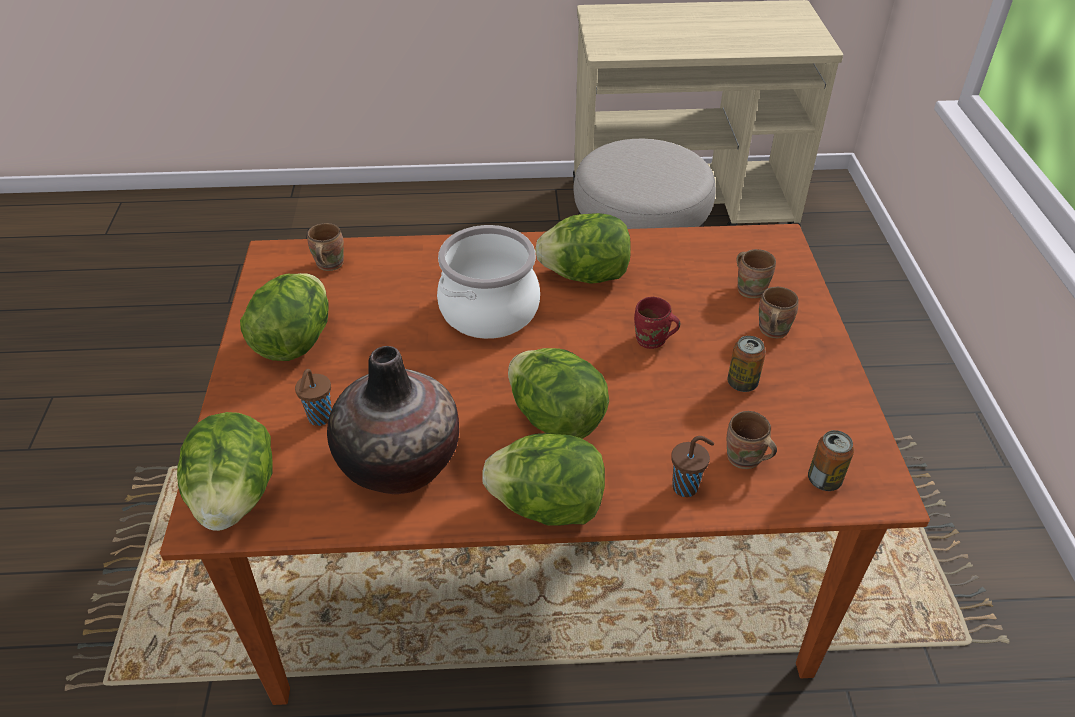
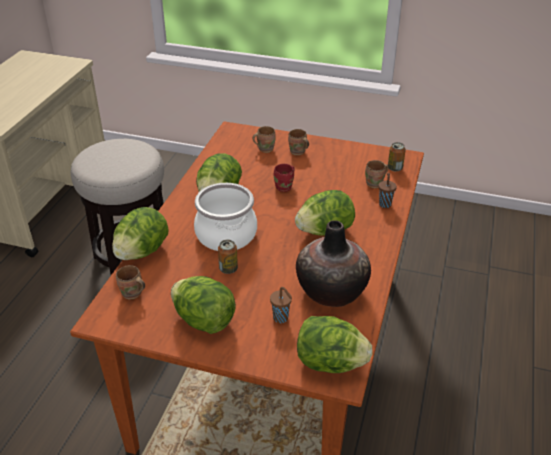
camera: 70 degrees left, 5 degrees down
(548, 507) = (381, 247): lettuce -> lettuce (142, 252)
(742, 383) = (328, 170): can -> can (228, 269)

